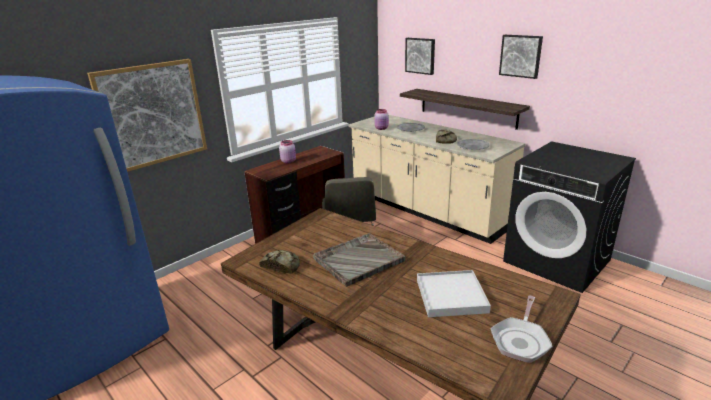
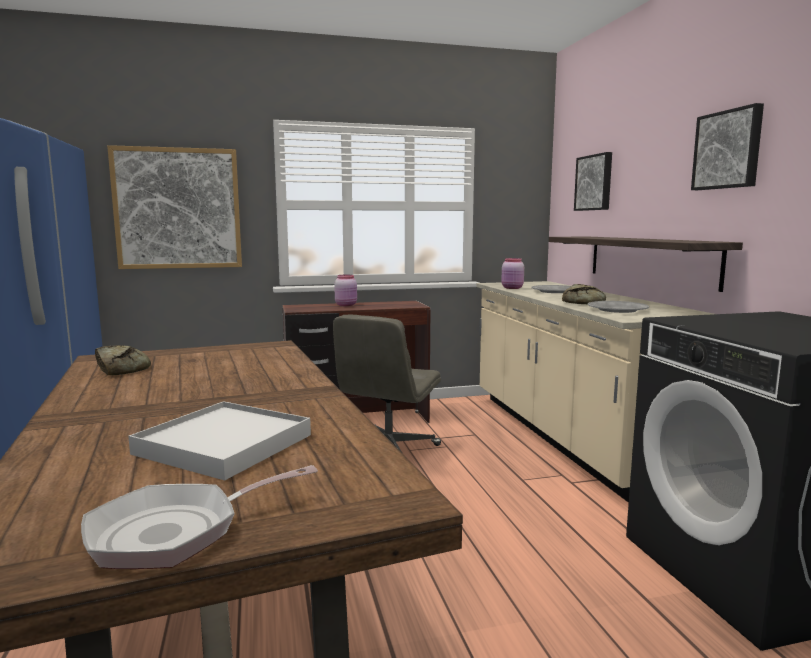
camera: 30 degrees right, 15 degrees down
(358, 260) = (209, 383): grey tray -> none

